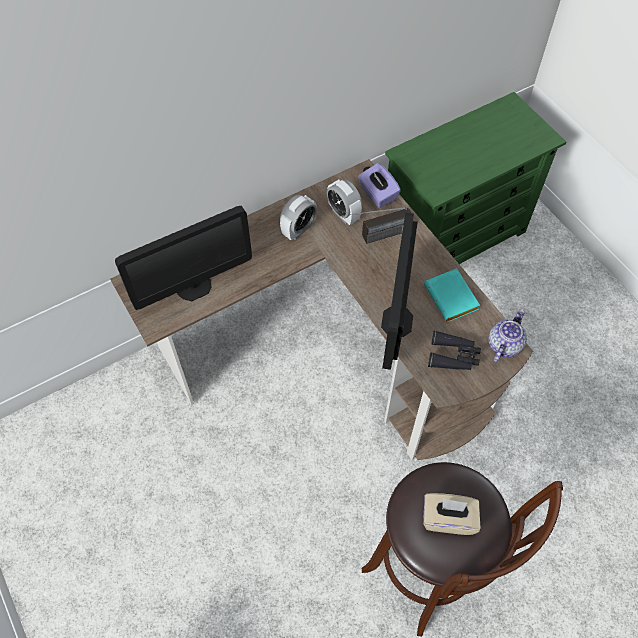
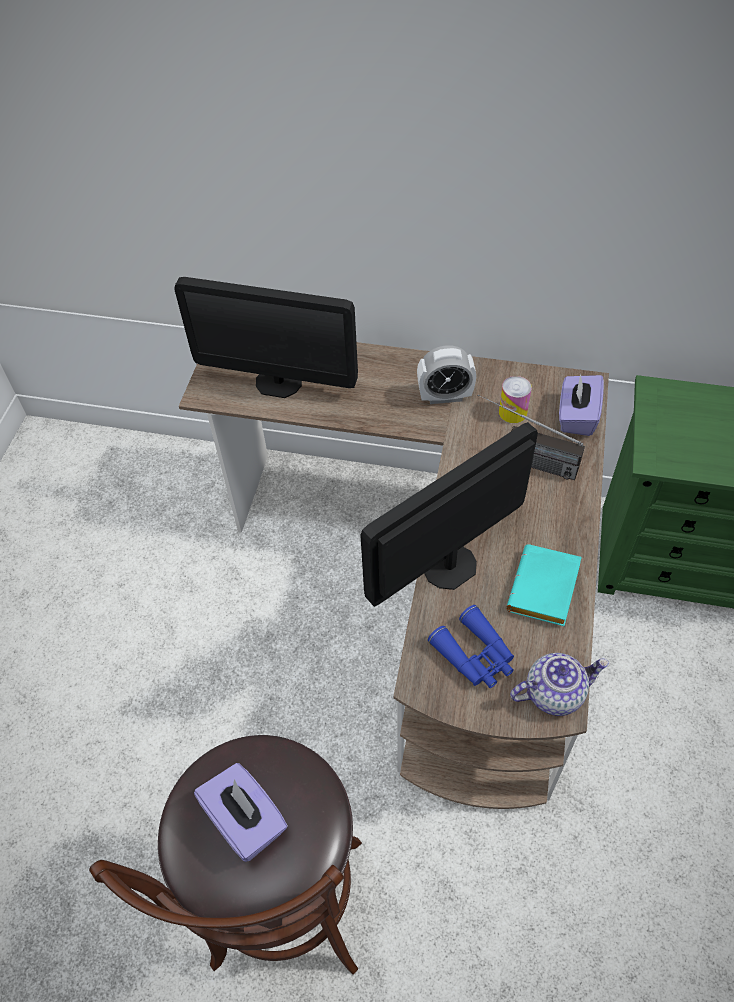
camera: 45 degrees right, 5 degrees down
(343, 214) = (512, 412): alarm clock -> can
(448, 519) = (246, 820): beige tissue box -> purple tissue box
(454, 356) = (475, 655): black binoculars -> blue binoculars

